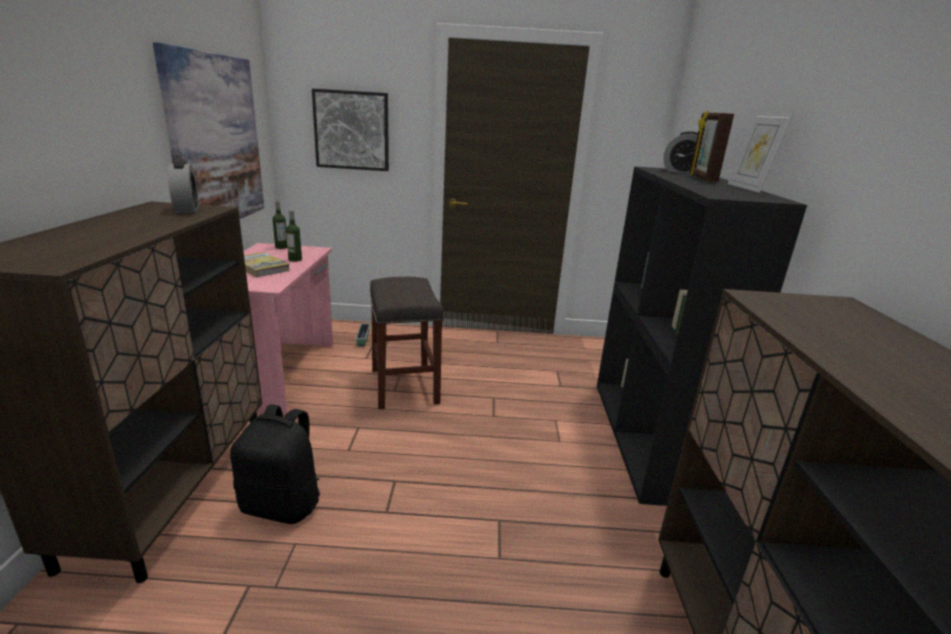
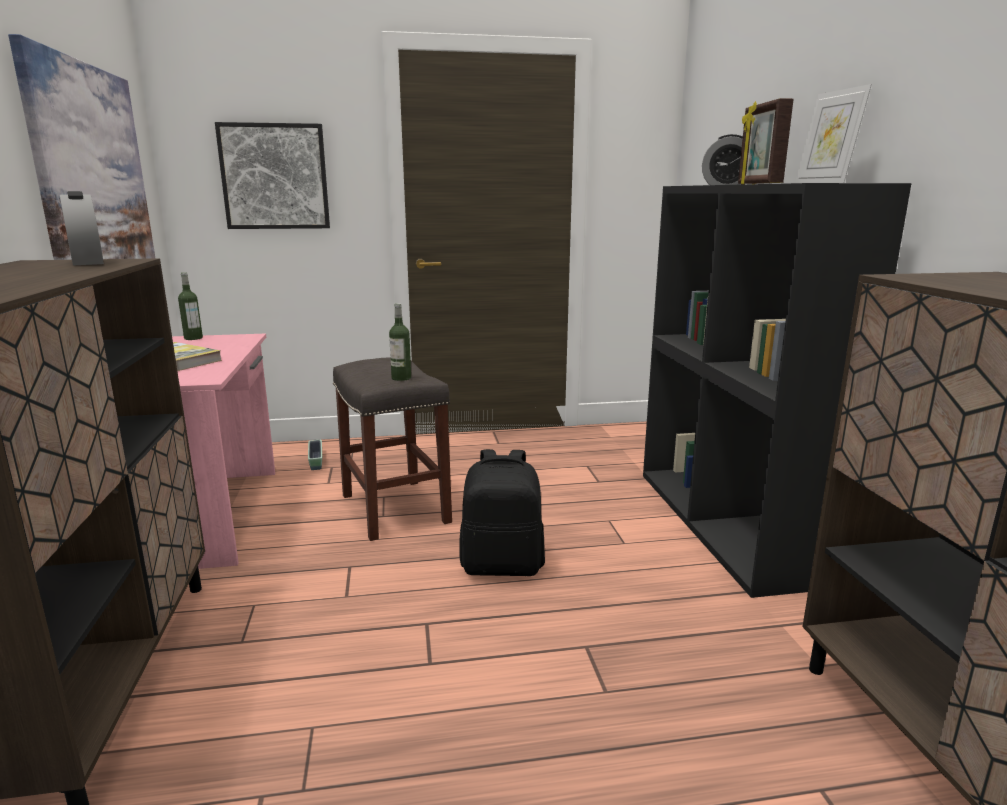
camera: 10 degrees left, 5 degrees down
(283, 505) = (275, 680): black backpack -> black backpack (502, 565)
(295, 260) = (222, 349): bottle -> bottle (401, 378)

